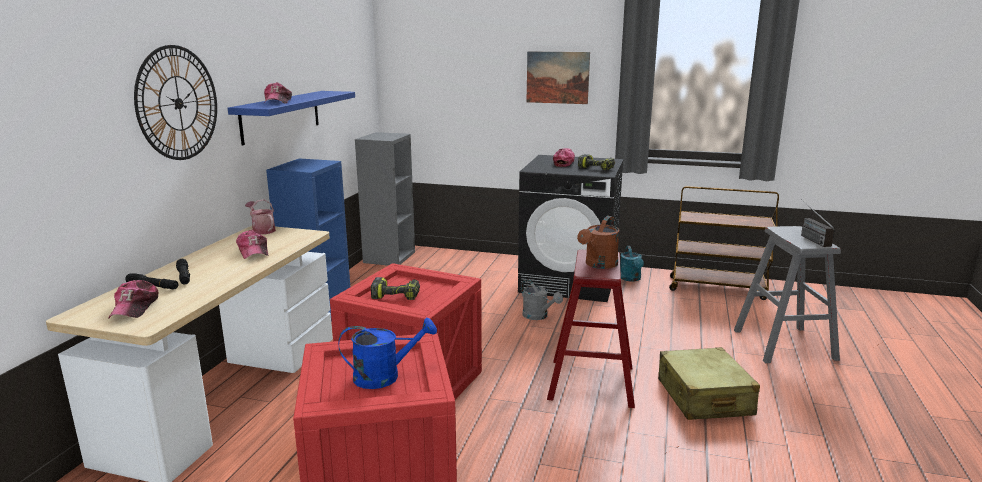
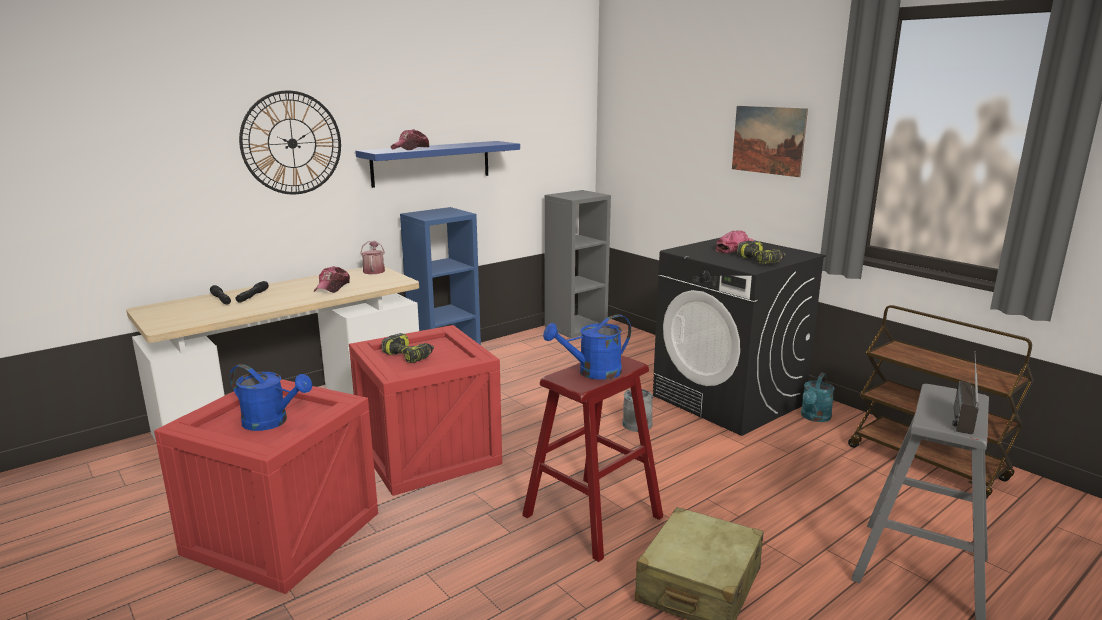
camera: 35 degrees right, 0 degrees up
(135, 307) = (182, 312): cap -> none
(599, 265) = (592, 373): brown watering can -> blue watering can

